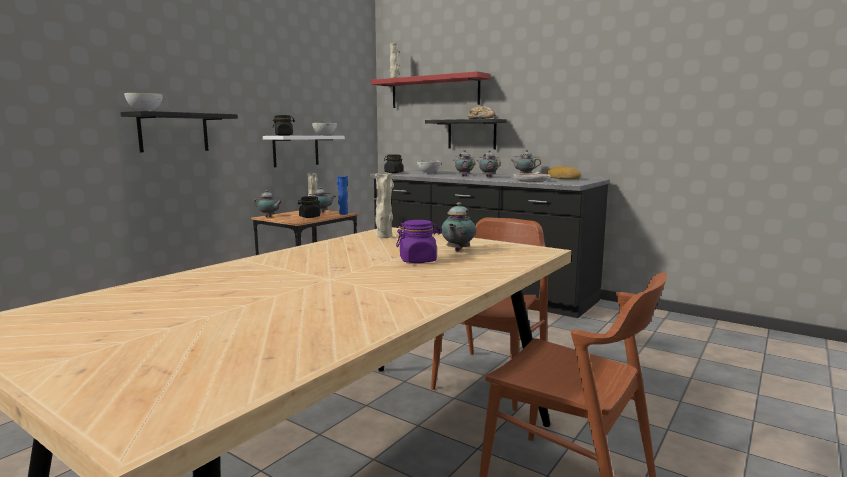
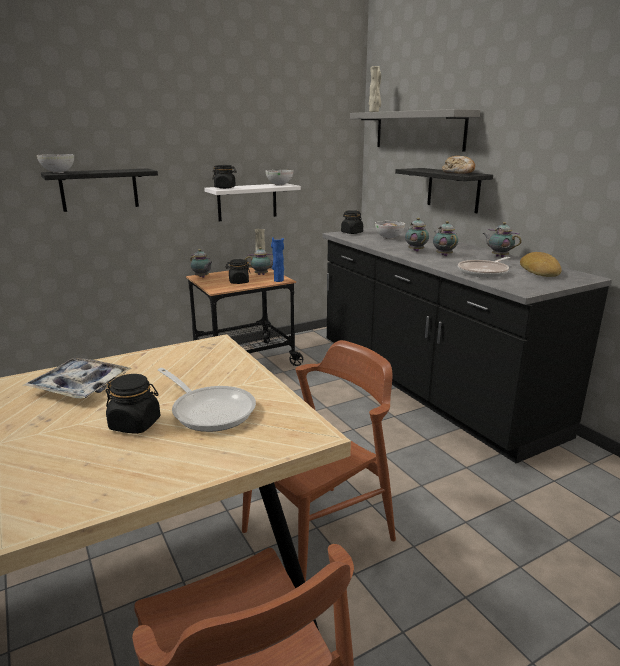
camera: 25 degrees right, 10 degrees up
(329, 253) = (80, 386): none -> tray
(384, 237) = (185, 360): beige vase -> none
(418, 260) = (135, 424): purple jar -> black jar
(434, 92) = (418, 130): red shelf -> grey shelf
(457, 251) = (210, 410): teapot -> frying pan

